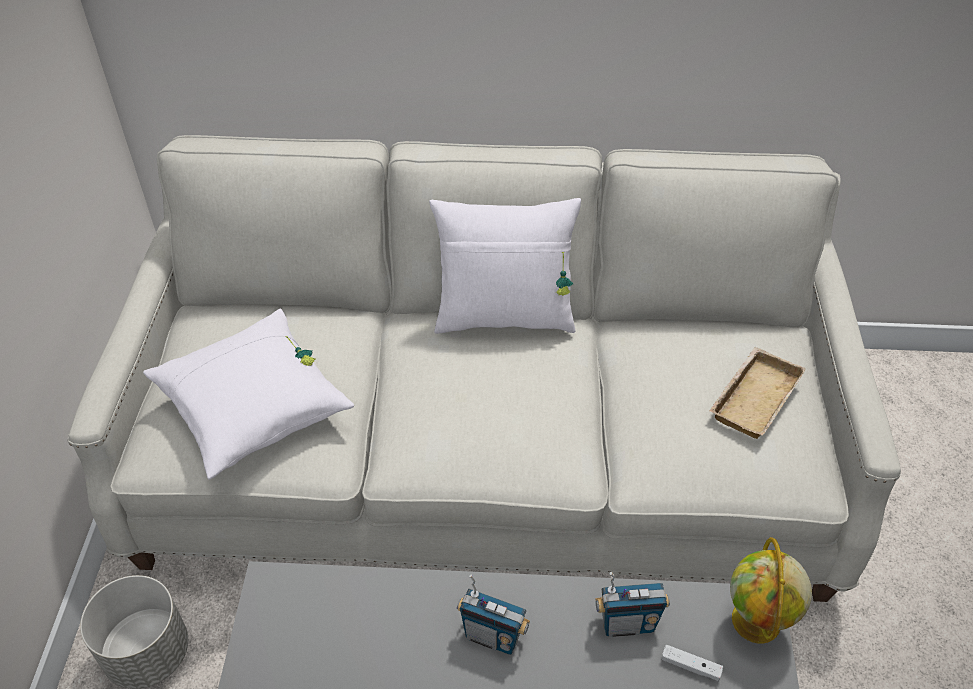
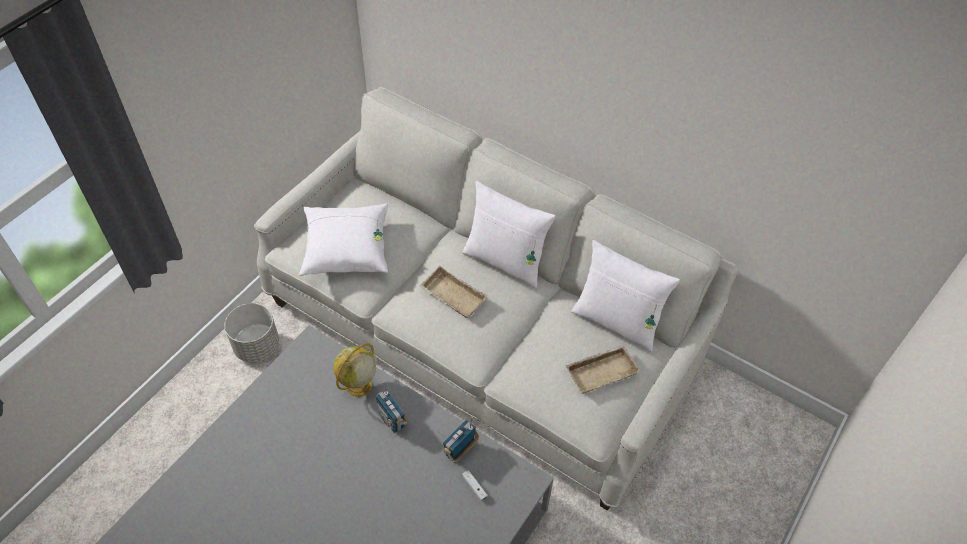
camera: 30 degrees right, 5 degrees up
(469, 398) = (451, 296): none -> beige tray
(627, 623) = (460, 450): radio -> radio turned 105 degrees clockwise
(713, 326) = (616, 322): none -> white pillow
(756, 622) = (524, 486): globe -> globe (358, 386)

